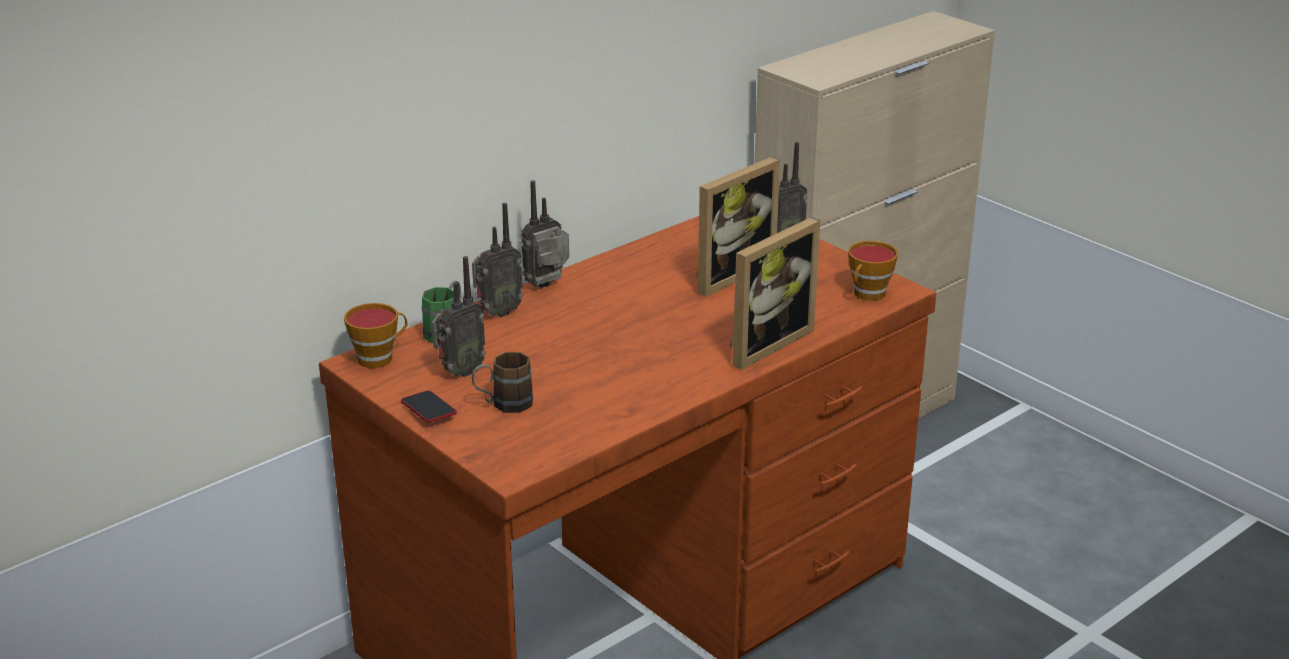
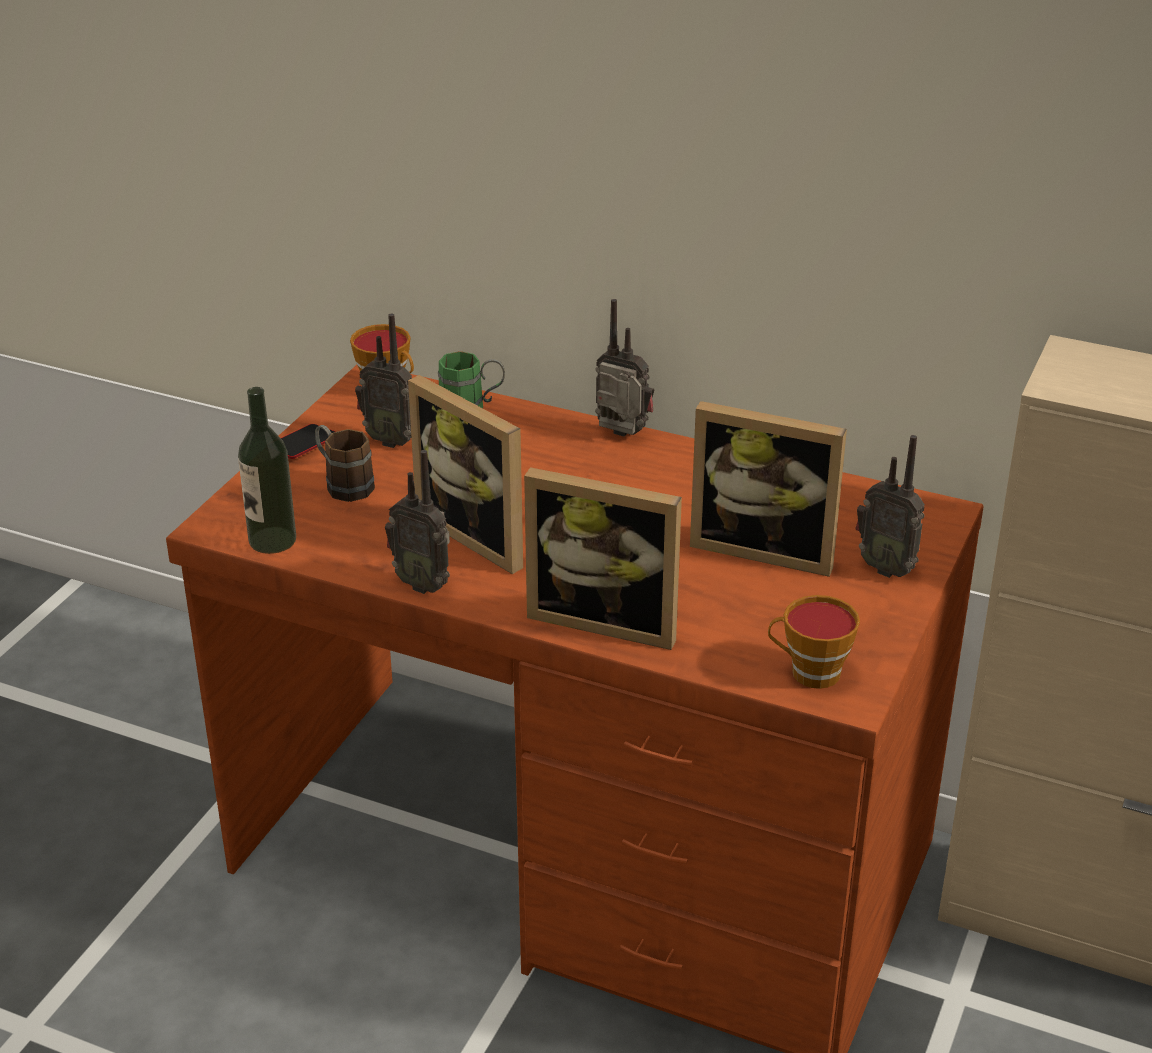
camera: 65 degrees right, 5 degrees up
(497, 312) = (534, 424): radio -> radio (423, 583)
(555, 449) = (272, 540): none -> bottle
(625, 364) = (481, 534): none -> picture frame

